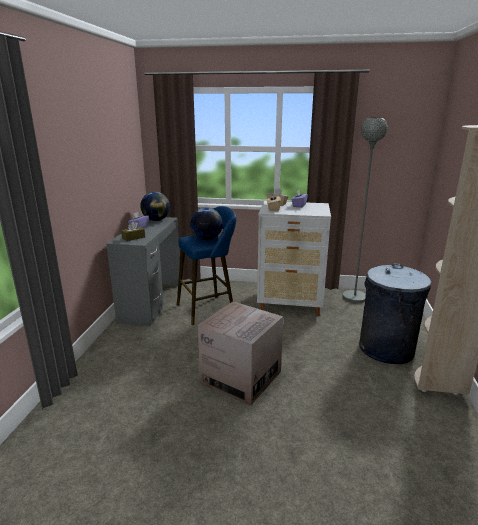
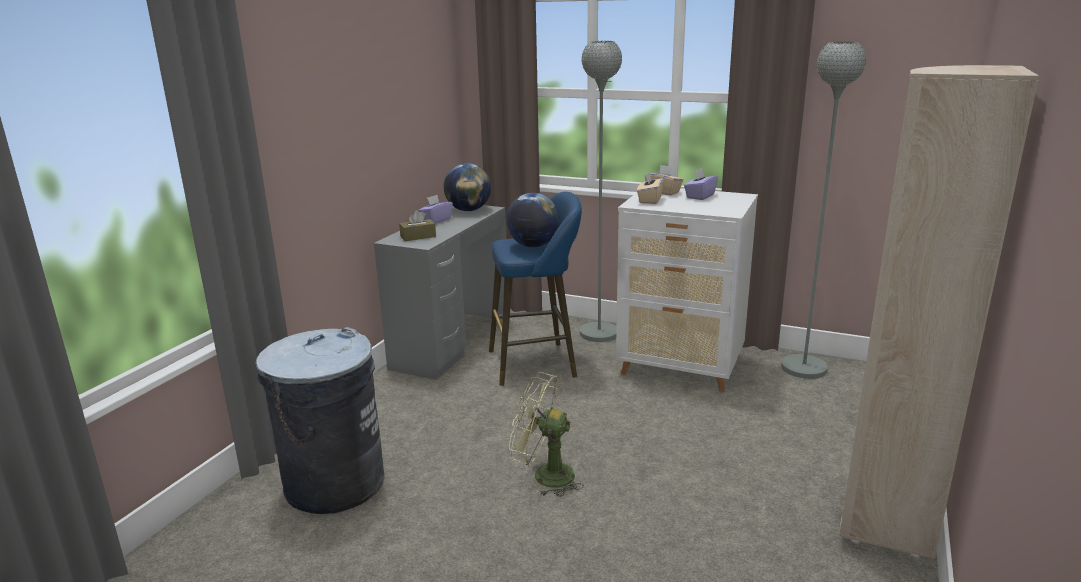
camera: 15 degrees right, 0 degrees up
(237, 288) = (599, 333): none -> grey floor lamp
(241, 377) = (544, 475): cardboard box -> green fan
(385, 349) = (818, 463): grey trash can -> grey trash can (333, 484)

